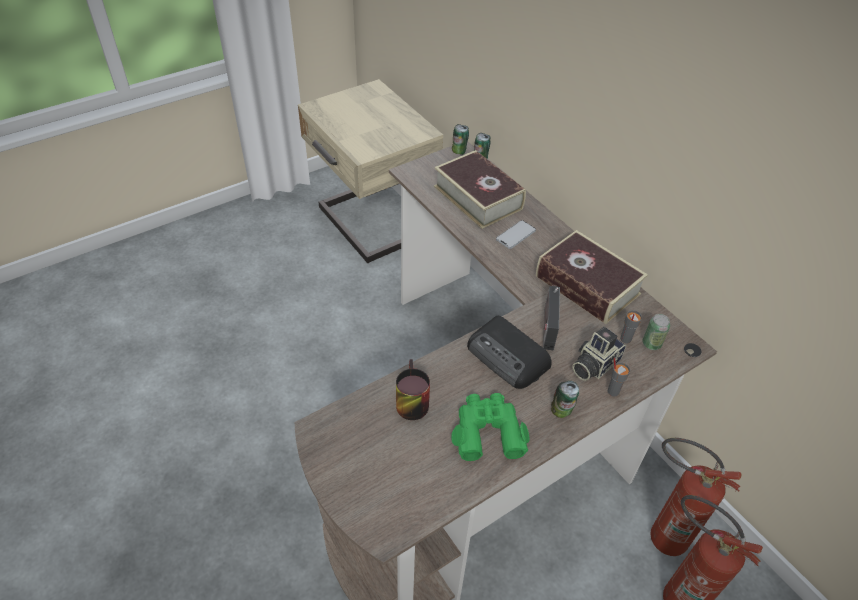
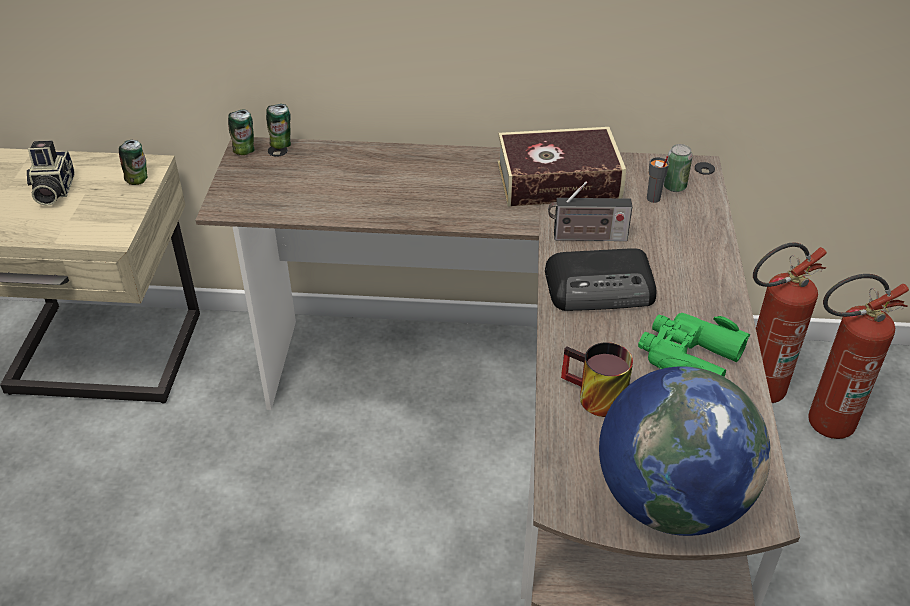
camera: 50 degrees left, 5 degrees down
(359, 479) = (671, 500): none -> globe
(478, 197) = (340, 179): book -> none
(516, 235) = (432, 186): phone -> none
(548, 326) = (586, 237): radio -> radio turned 45 degrees counterclockwise
(561, 411) = (706, 291): can -> can (138, 180)
(593, 364) = (666, 237): camera -> camera (52, 190)
(612, 391) = (710, 244): grey cup -> none

